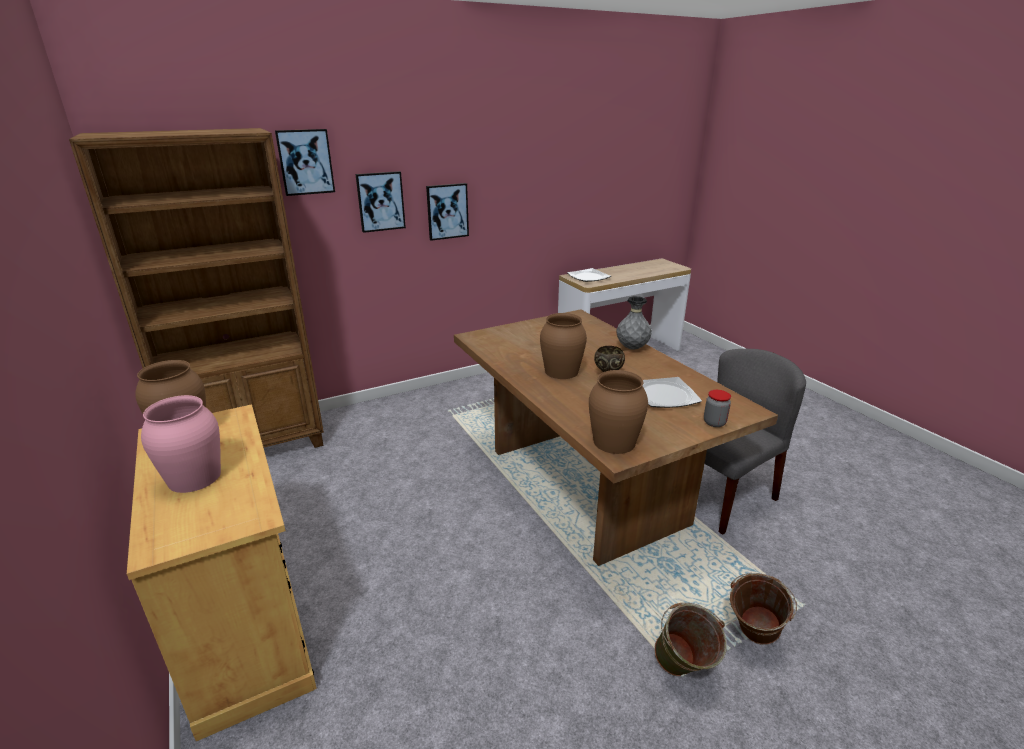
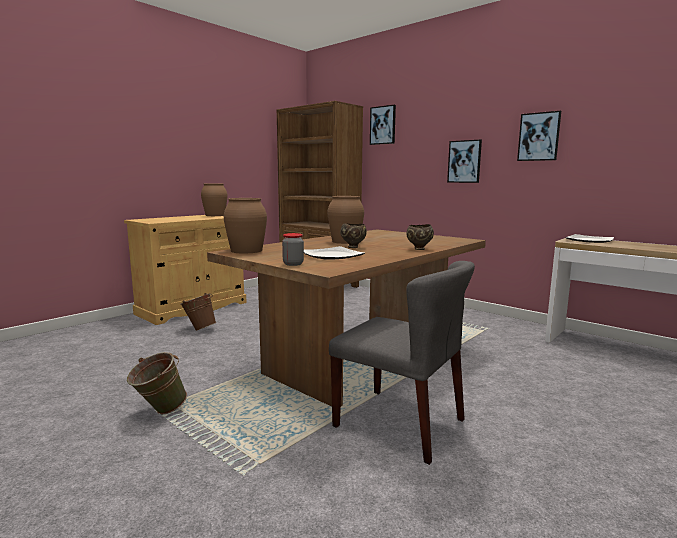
camera: 70 degrees right, 15 degrees down
(195, 477) = (182, 218): pink vase -> none
(380, 201) = (419, 151): picture -> picture (539, 136)
(632, 348) = (419, 249): grey vase -> brown bowl
(751, 639) = (194, 442): brown bucket -> brown bucket (199, 329)

